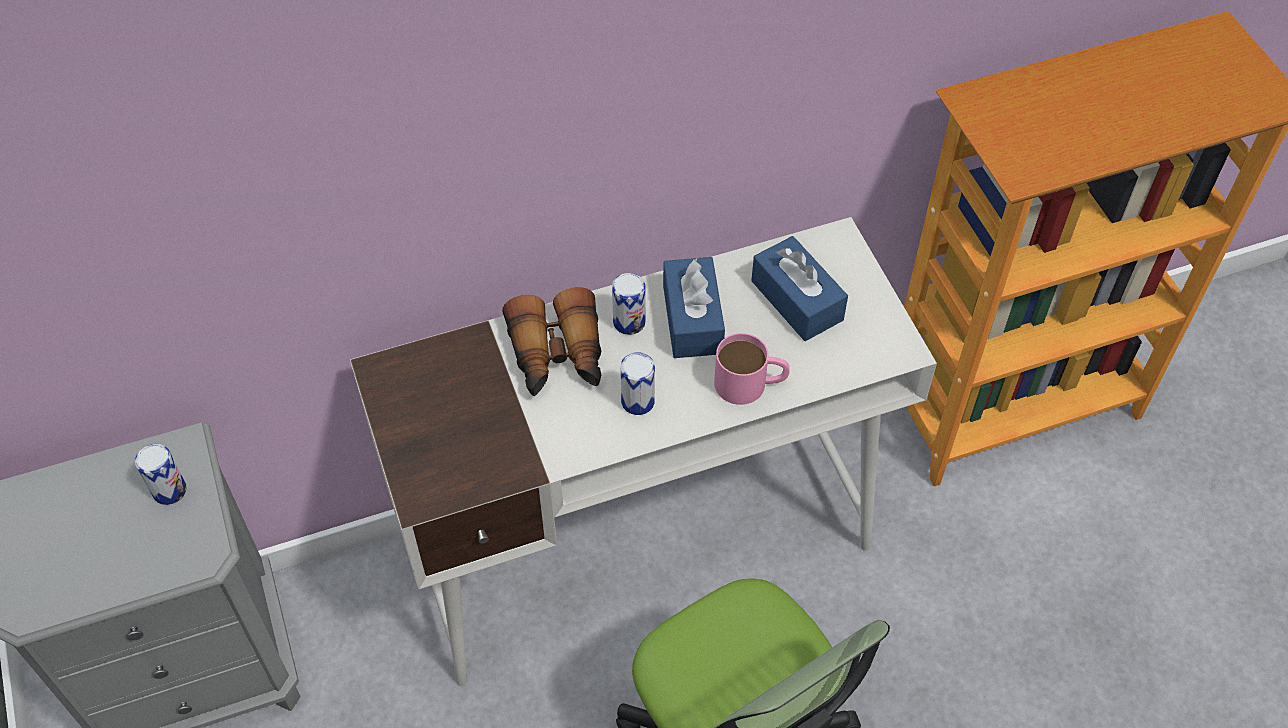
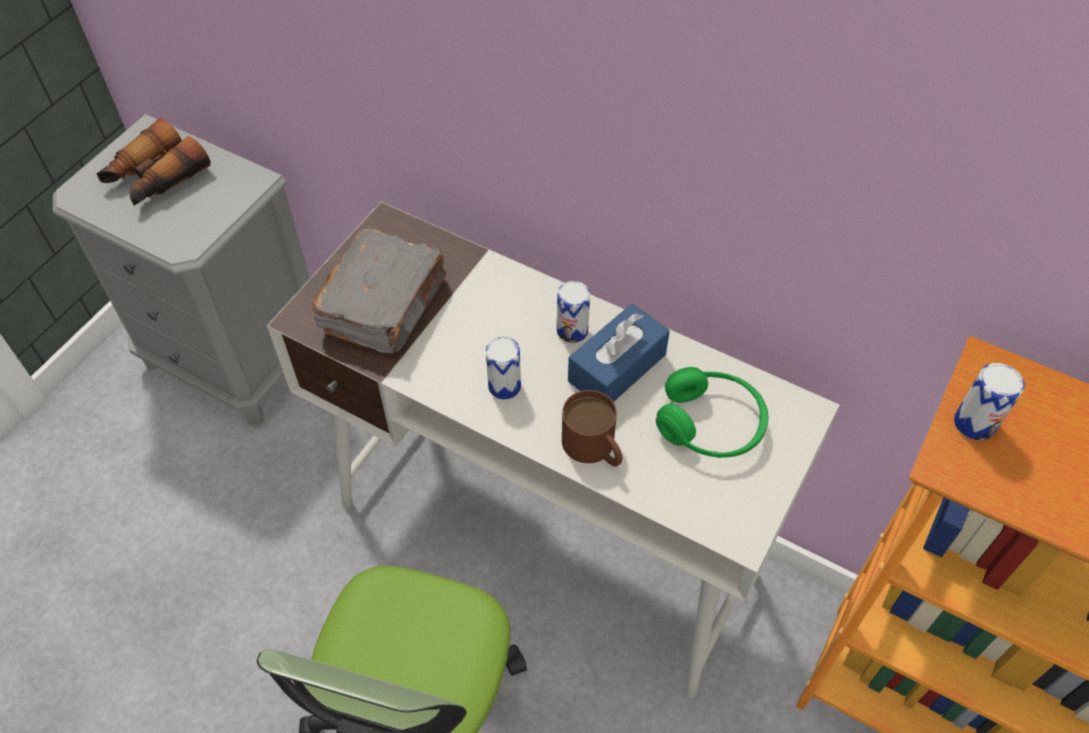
camera: 50 degrees right, 0 degrees up
(169, 490) = (216, 197): can -> can (974, 423)
(471, 428) = (385, 305): none -> grey book
(557, 357) = (496, 310): binoculars -> binoculars (155, 178)
(750, 384) = (594, 448): pink mug -> brown mug
(797, 300) = (710, 424): blue tissue box -> green headphones

